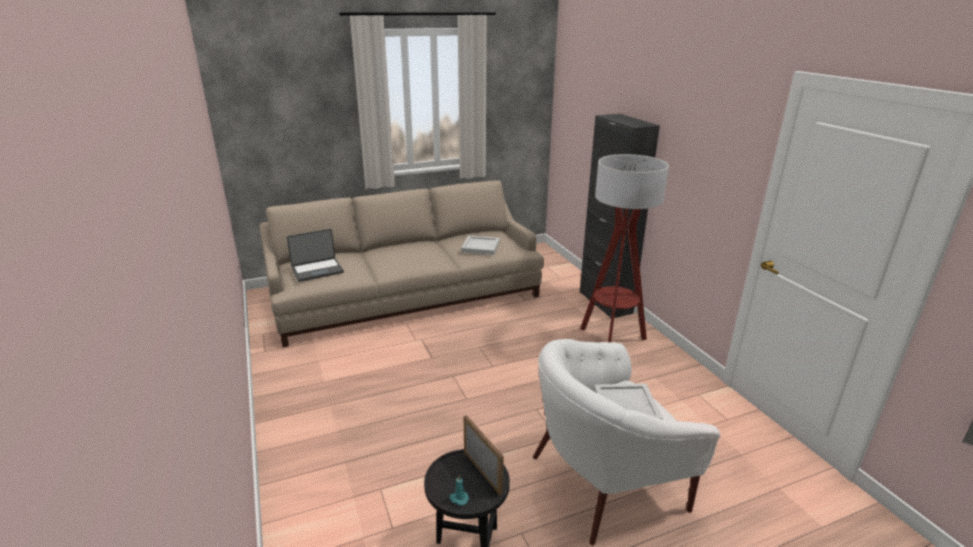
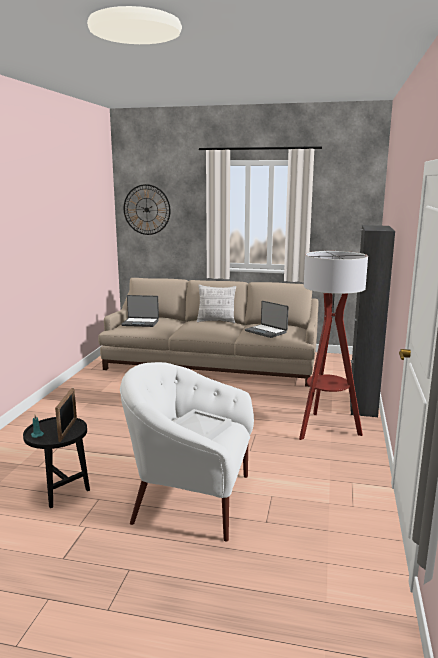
camera: 35 degrees right, 10 degrees down
(262, 104) = (146, 209): none -> wall clock
(405, 244) = (216, 321): none -> pillow
(481, 247) = (266, 331): white tray -> laptop

